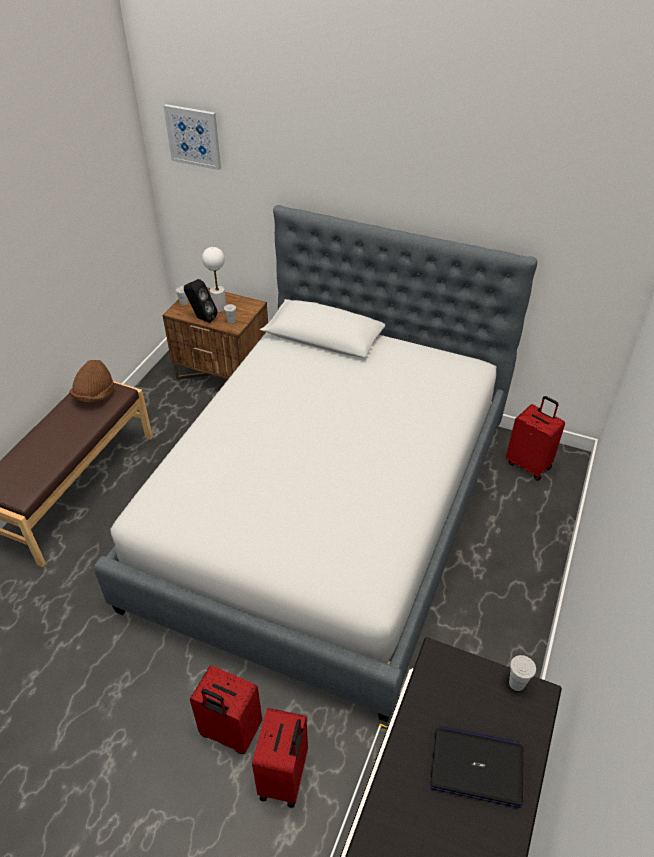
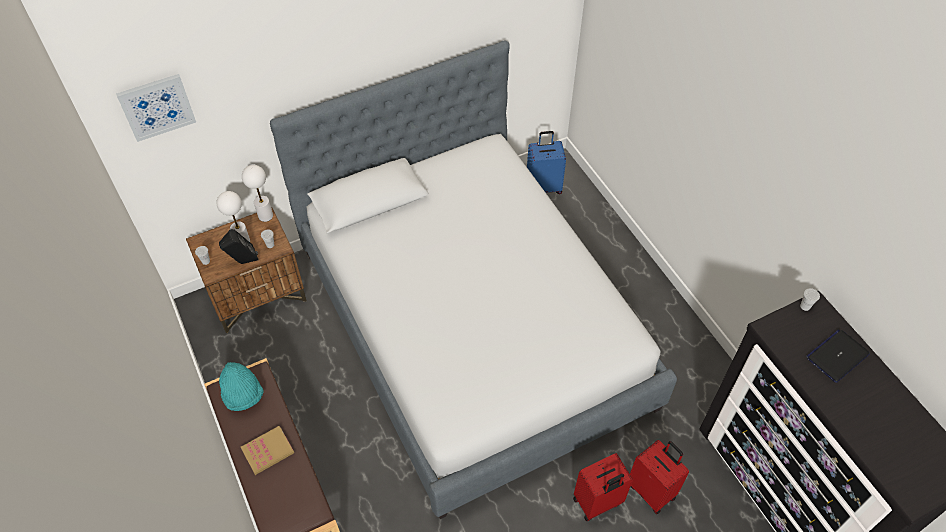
camera: 50 degrees left, 10 degrees up
(56, 438) = (268, 451): none -> book
(95, 396) = (243, 395): brown hat -> turquoise hat
(255, 304) = (266, 216): none -> white table lamp
(529, 464) = (544, 187): red suitcase -> blue suitcase

